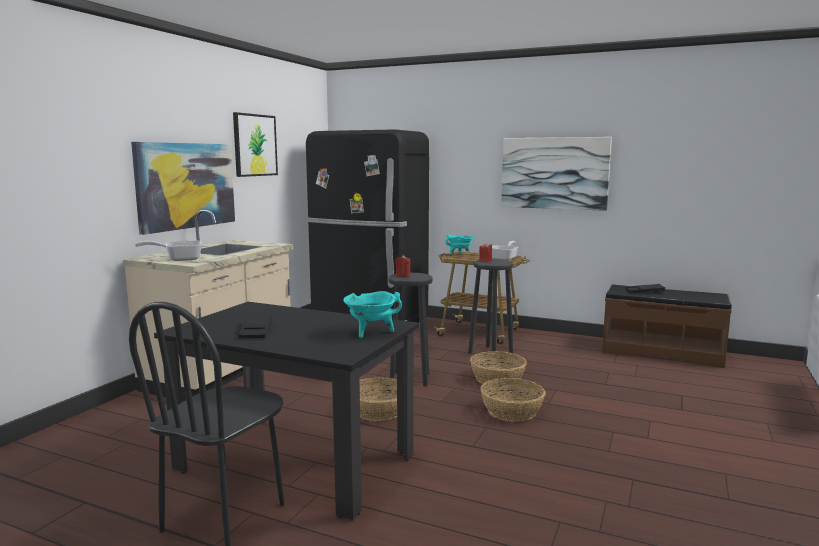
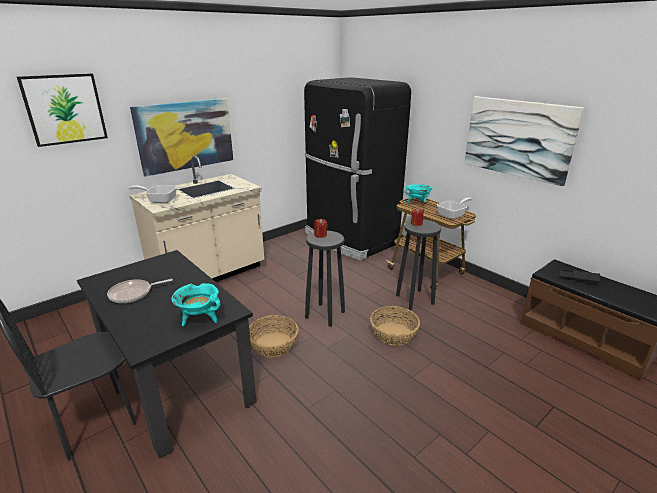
camera: 25 degrees right, 15 degrees up
(255, 145) = (255, 95): picture -> picture (65, 109)
(256, 330) = (133, 294): black tray -> frying pan
(512, 411) = (373, 377): basket -> none

